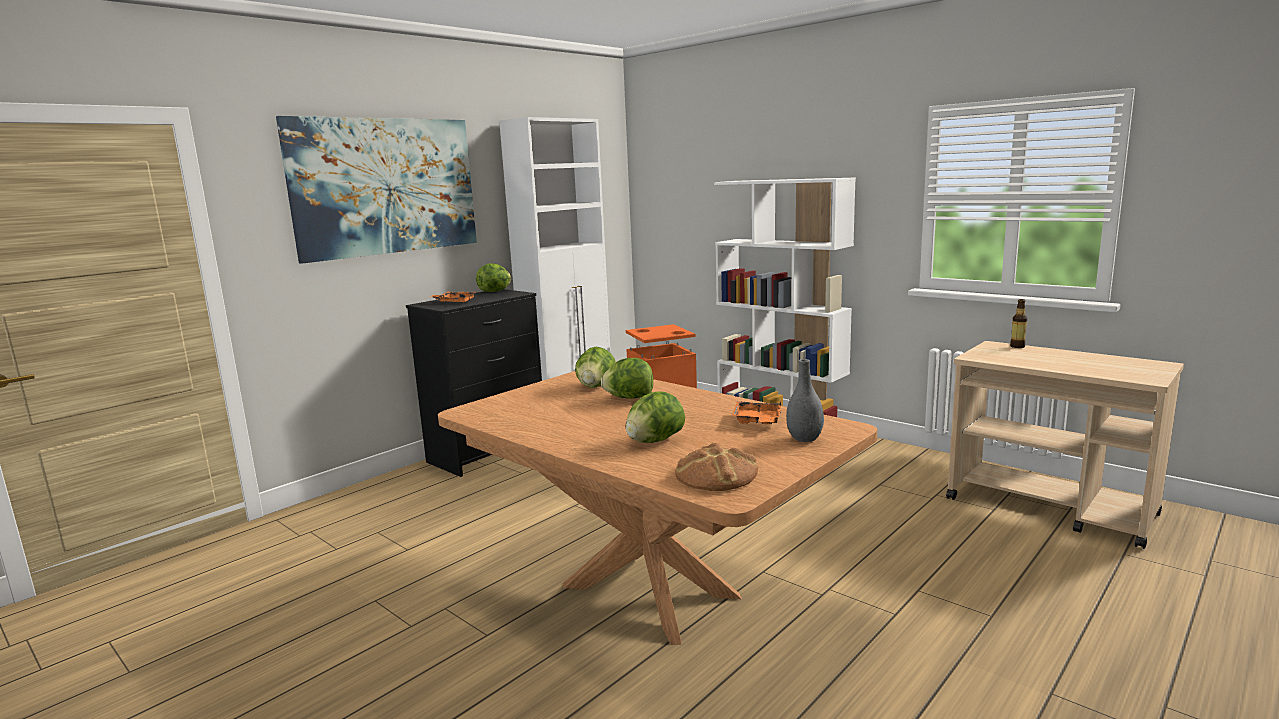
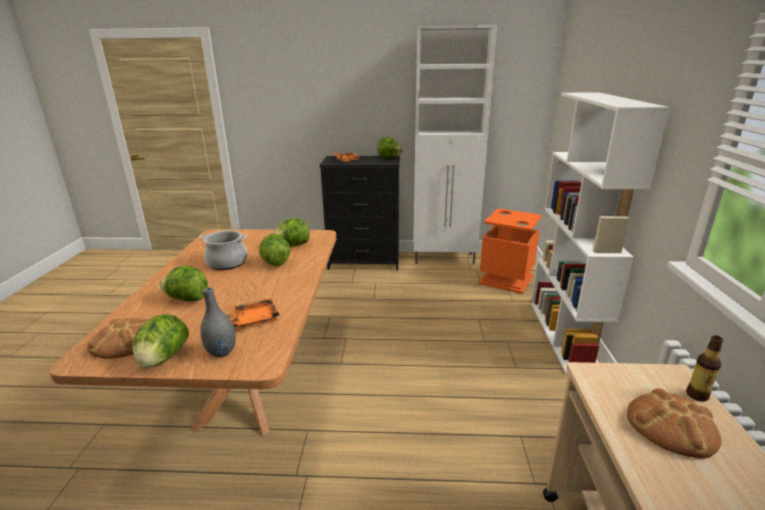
camera: 50 degrees right, 10 degrees up
(386, 186) = (322, 76): picture -> none
(583, 415) = (227, 262): none -> cooking pot
(785, 461) = (163, 359): none -> lettuce
(1039, 357) = (671, 426): none -> bread

